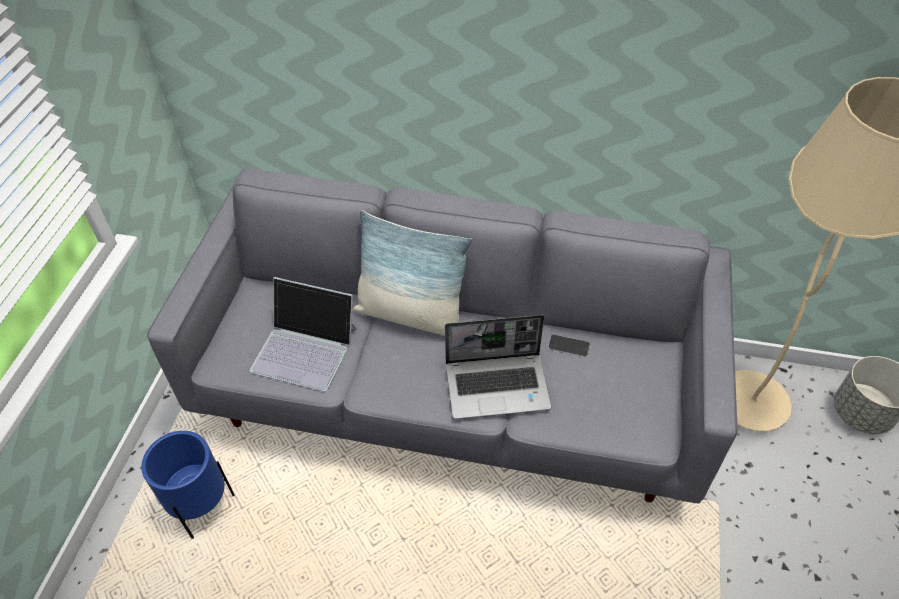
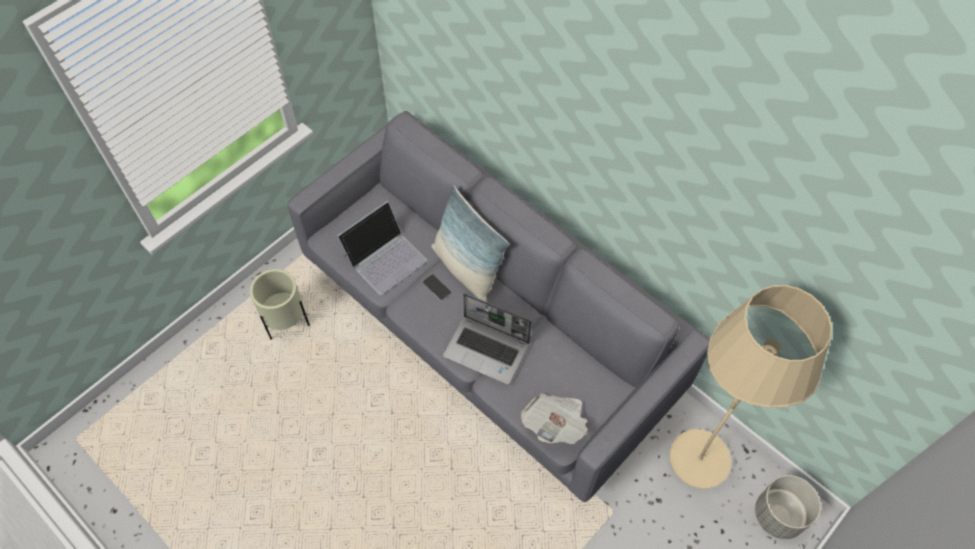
camera: 30 degrees right, 10 degrees up
(202, 508) = (287, 323): blue planter -> beige planter
(305, 348) = (385, 257): laptop -> laptop turned 90 degrees counterclockwise
(569, 346) = (555, 348): phone -> phone (437, 287)
(632, 422) = (555, 424): none -> newspaper

